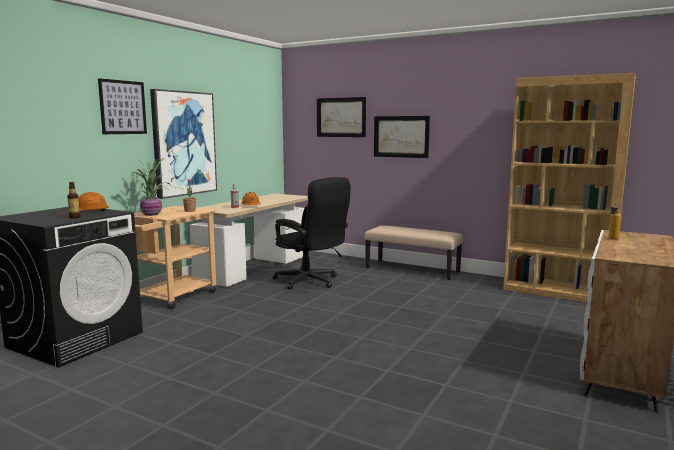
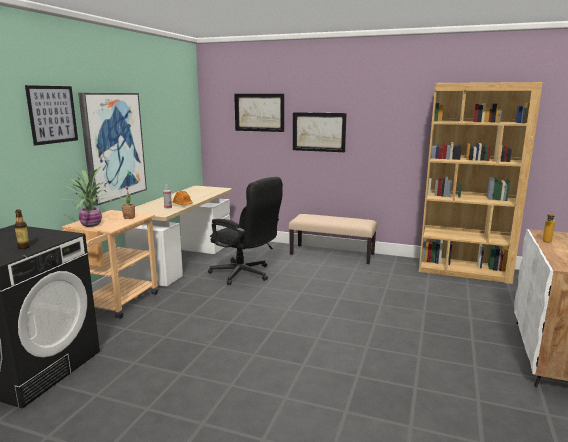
camera: 10 degrees left, 5 degrees up
(90, 212) = (36, 236): orange hard hat -> none

